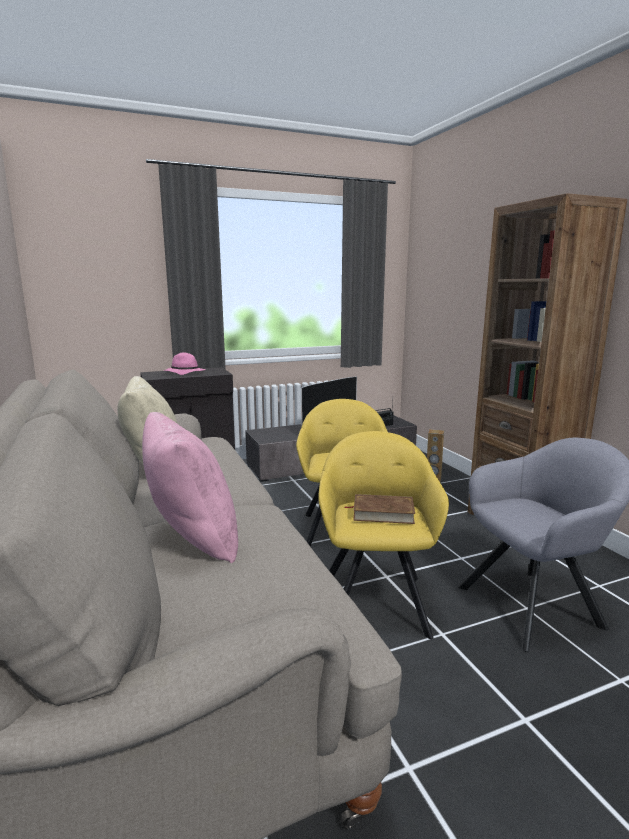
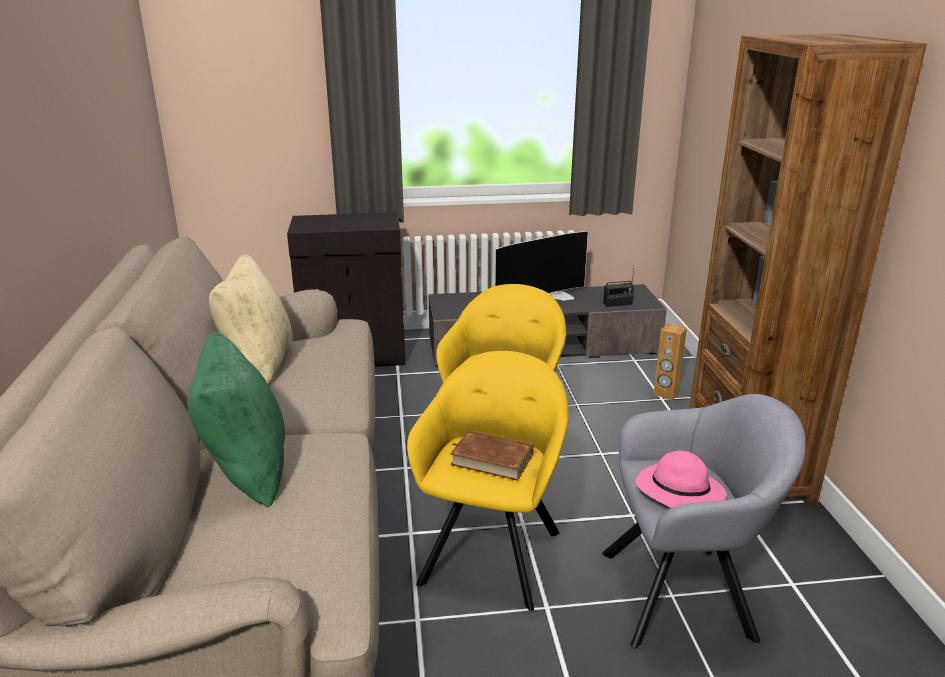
camera: 15 degrees right, 10 degrees up
(184, 373) = (342, 222): pink hat -> pink hat (677, 492)
(192, 538) = (247, 470): pink pillow -> green pillow

